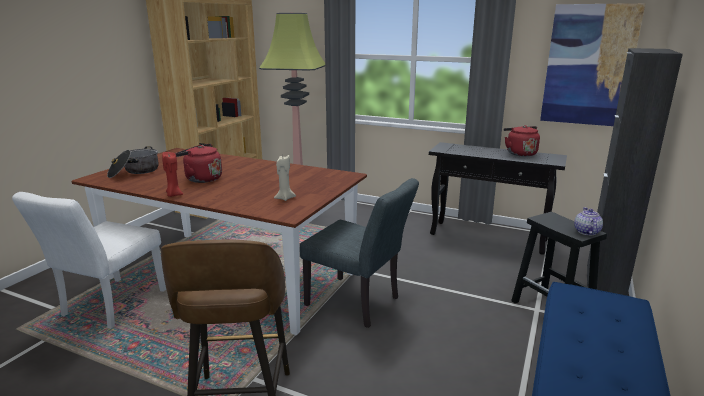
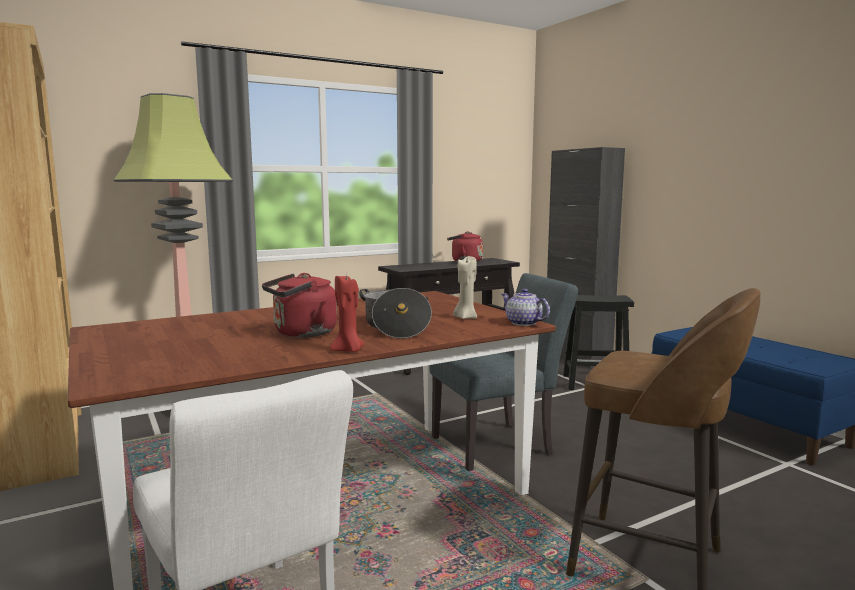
camera: 55 degrees left, 10 degrees down
(134, 172) = (152, 357): cooking pot -> cooking pot (395, 327)
(586, 232) = (619, 297): teapot -> teapot (523, 323)
(589, 65) = (487, 173): picture -> none

